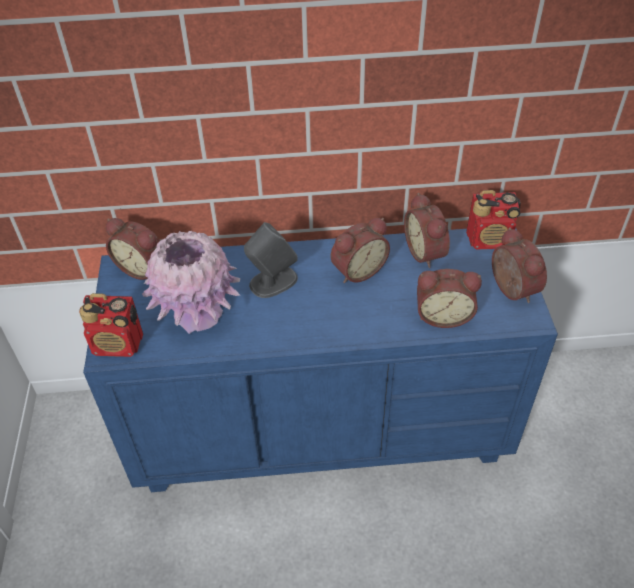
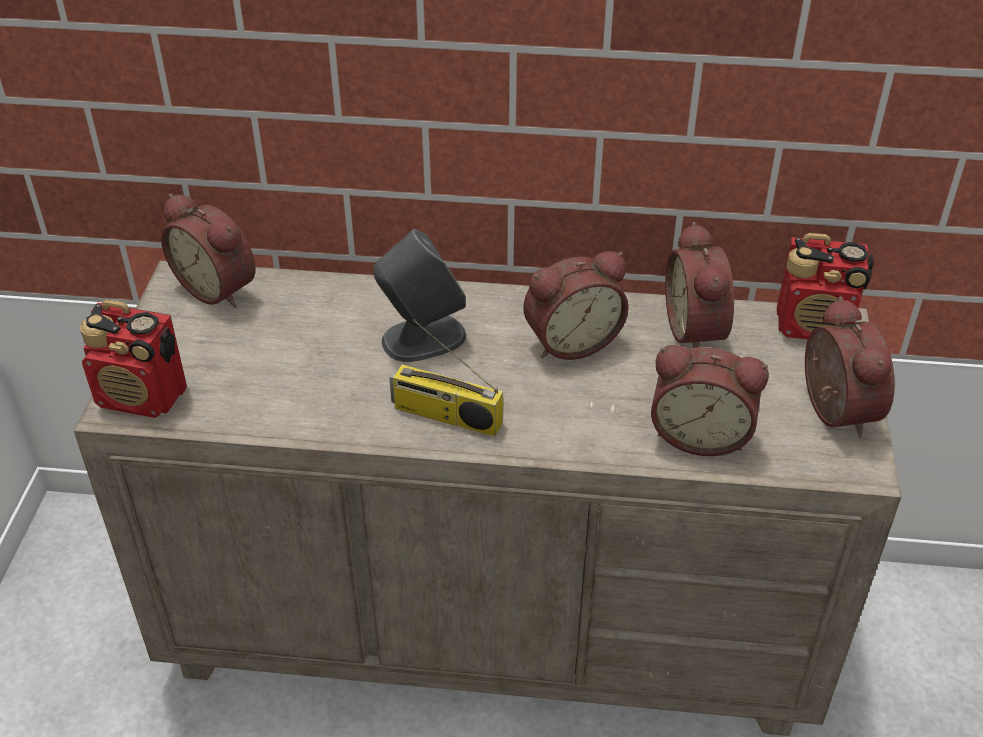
camera: 10 degrees right, 5 degrees down
(197, 314) = (284, 370): pink vase -> none
(298, 327) = (445, 416): none -> radio
(320, 427) = (491, 622): blue dresser -> beige dresser

